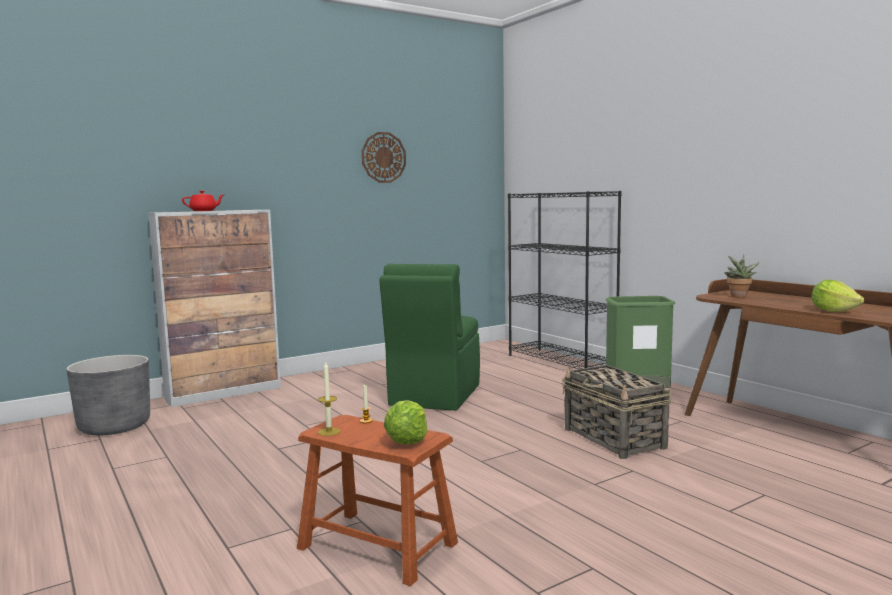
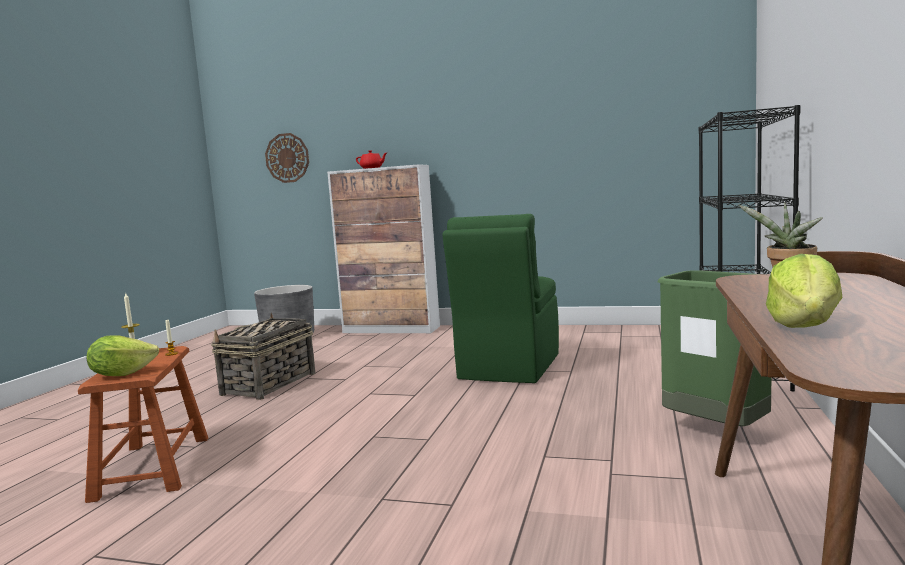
camera: 50 degrees right, 0 degrees up
(383, 157) = (566, 99): wall clock -> wall clock (287, 158)
(434, 396) = (508, 367): green chair -> green chair turned 45 degrees counterclockwise
(614, 439) = (537, 465): basket -> basket (268, 384)

